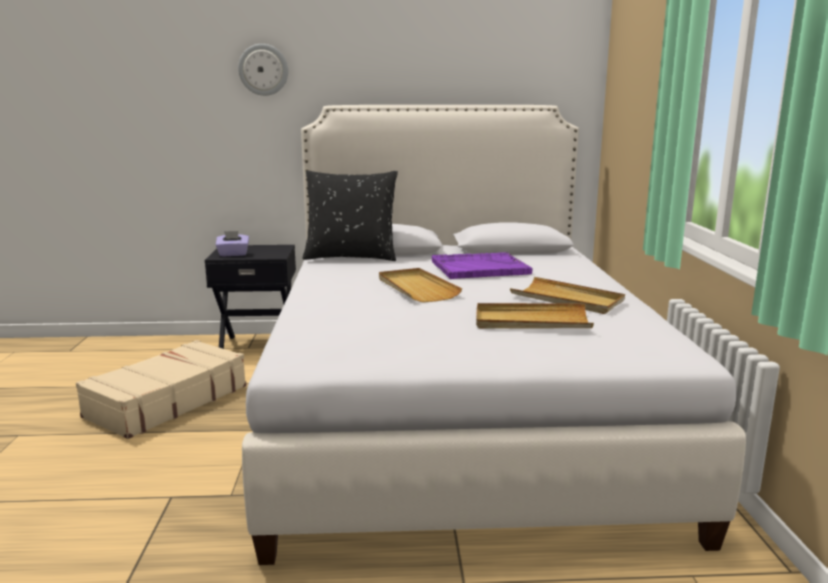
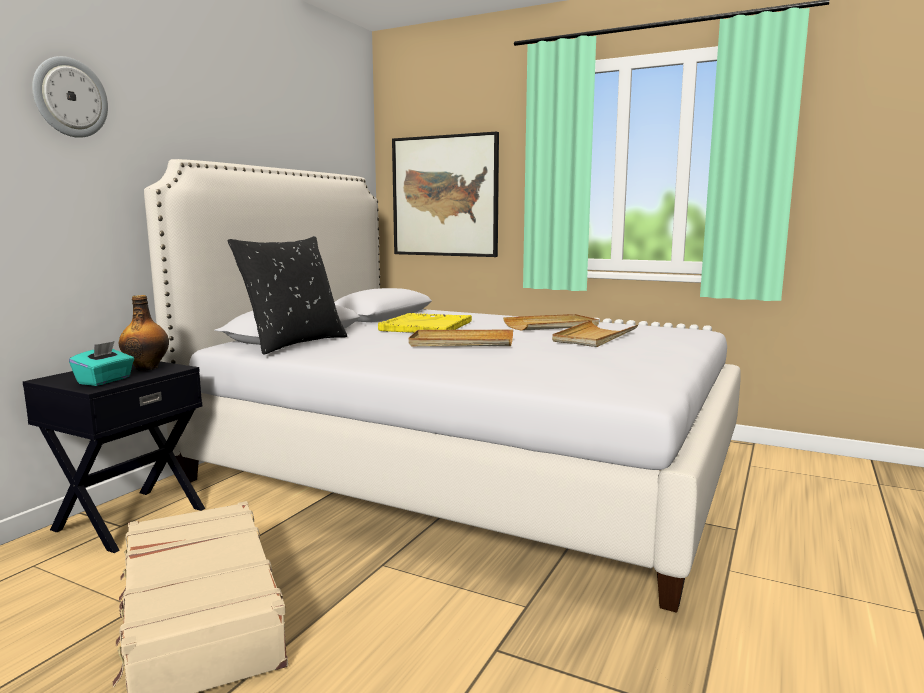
camera: 60 degrees left, 5 degrees down
(233, 254) = (105, 380): purple tissue box -> turquoise tissue box
(271, 252) = (147, 367): none -> bottle
(479, 268) = (426, 326): purple tray -> yellow tray
(631, 128) = (445, 196): none -> picture

